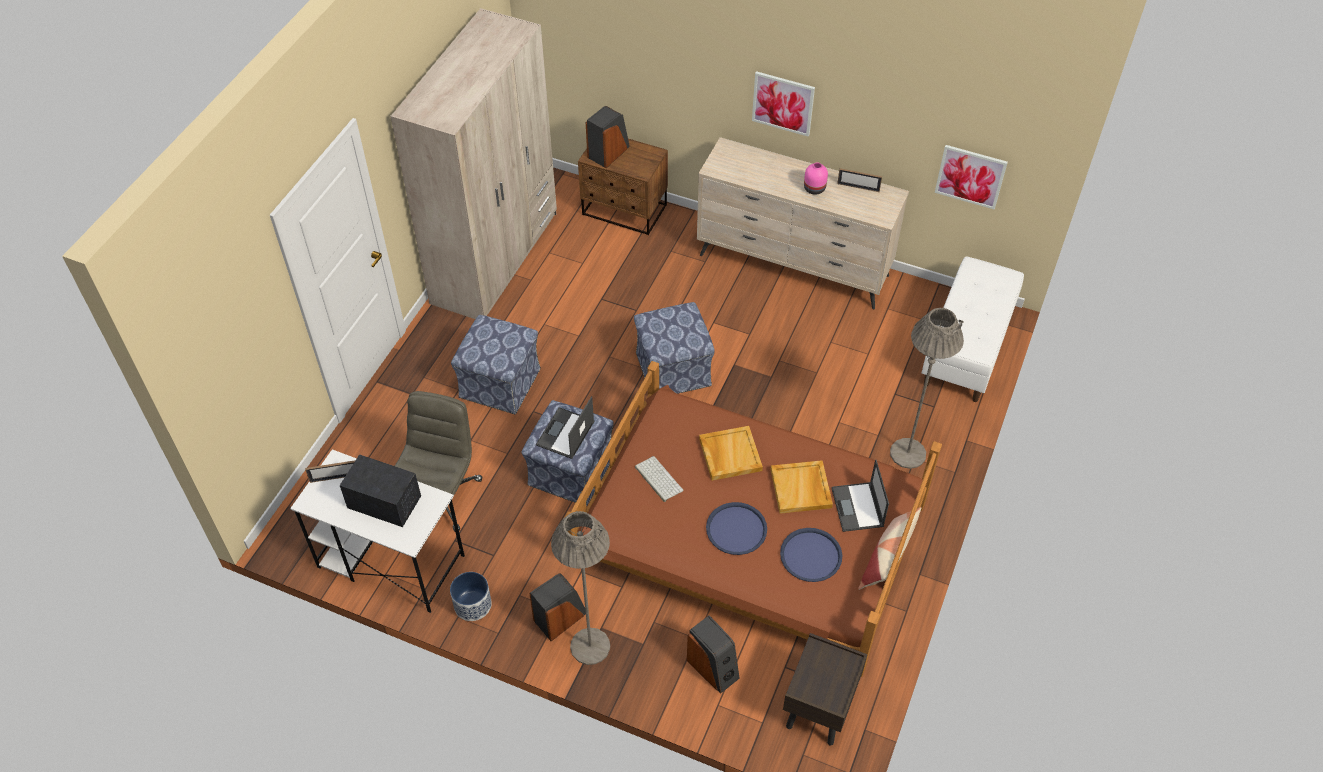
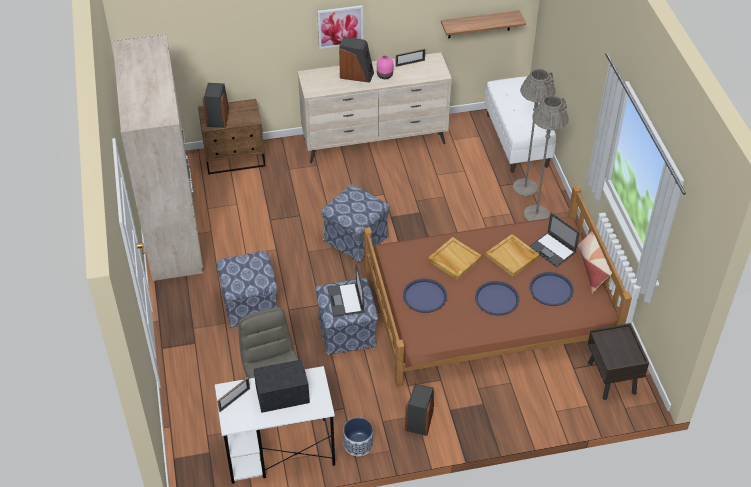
camera: 35 degrees left, 5 degrees down
(590, 646) = (453, 424): grey floor lamp -> grey floor lamp (525, 187)
(657, 479) = (424, 296): keyboard -> blue tray
(713, 668) = (535, 392): speaker -> speaker (356, 75)
(970, 176) = (479, 24): picture -> shelf

